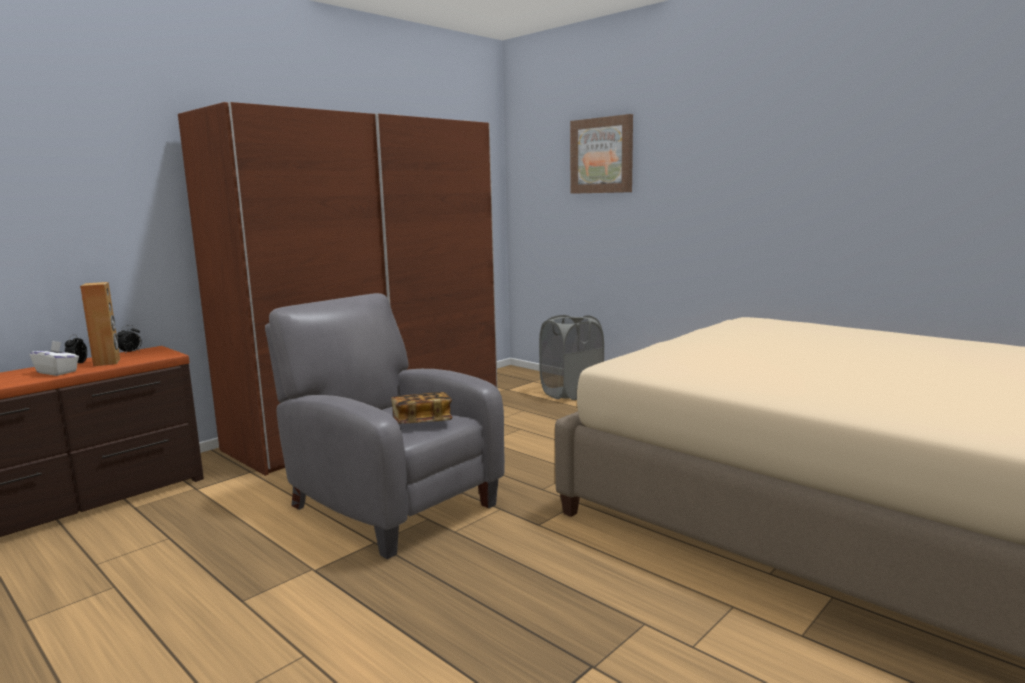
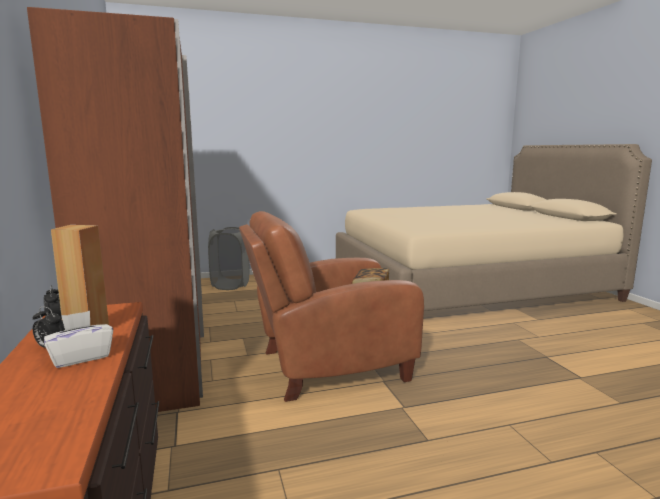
camera: 60 degrees left, 0 degrees up
(388, 503) = (328, 366): grey armchair -> brown armchair
(602, 155) = (222, 112): picture -> none

